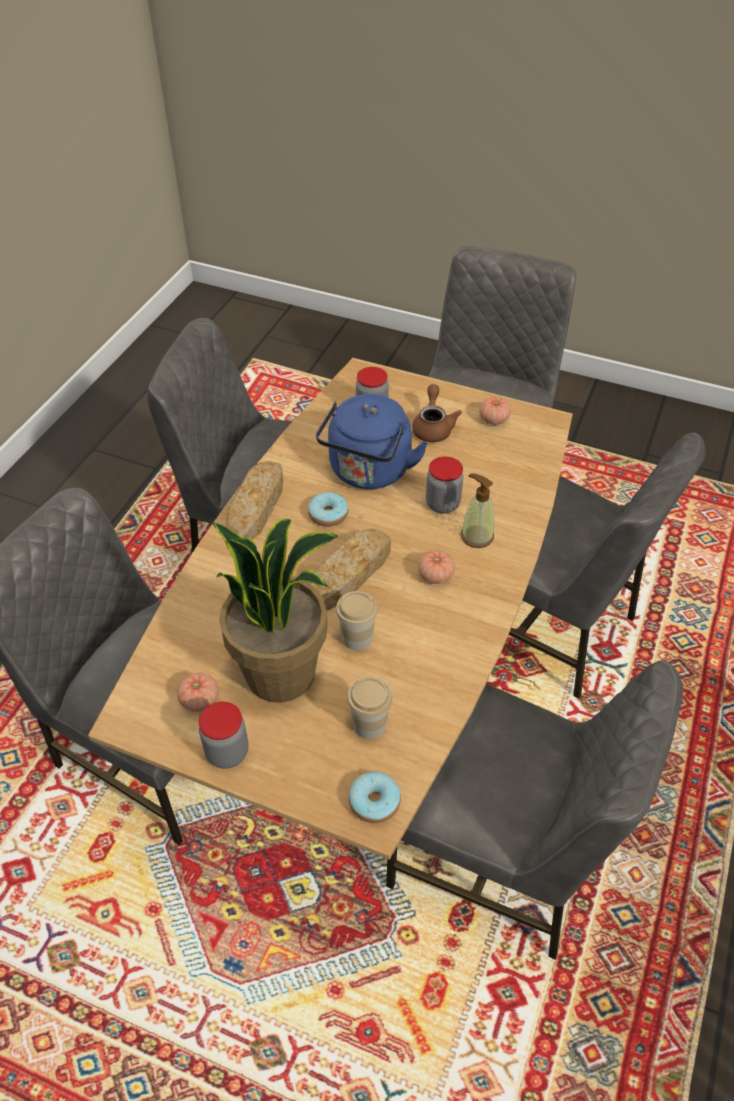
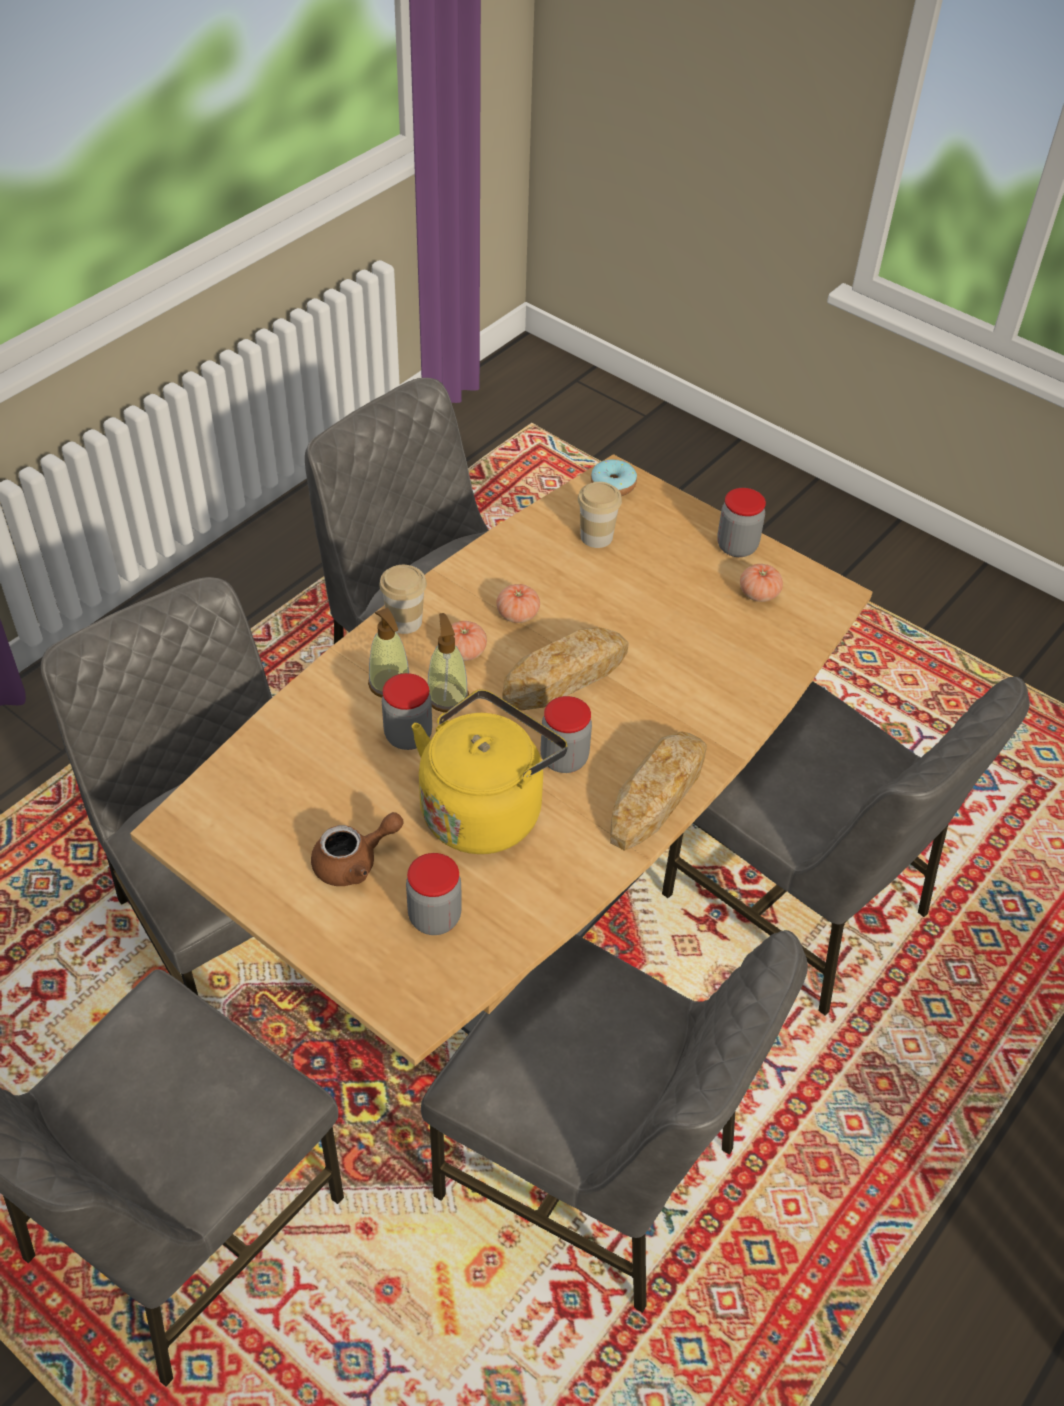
camera: 165 degrees left, 0 degrees up
(281, 672) = (670, 598): potted plant -> none
(328, 515) = (564, 758): donut -> jar
(357, 637) = (580, 610): cup -> cup (404, 621)
(368, 472) = (485, 808): blue kettle -> yellow kettle
(430, 537) = (447, 697): none -> soap dispenser
(433, 427) = (354, 862): brown teapot -> brown teapot turned 135 degrees counterclockwise
(493, 419) = (255, 852): tomato -> tomato (517, 614)

